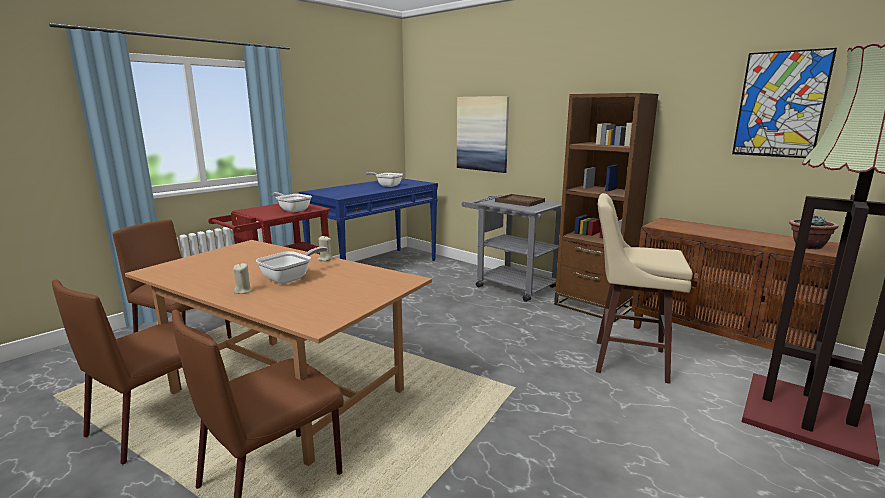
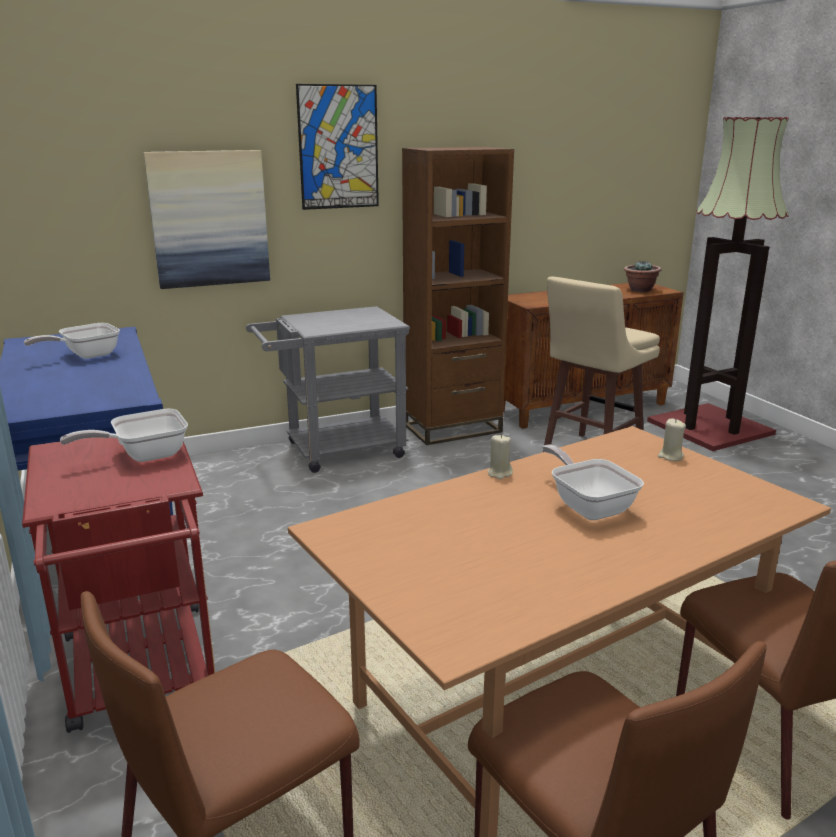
camera: 65 degrees left, 5 degrees up
(243, 291) = (639, 545): beige candle -> beige candle (670, 456)
(520, 201) = (337, 319): brown tray -> none
(780, 105) = (586, 157): picture -> picture (338, 147)

